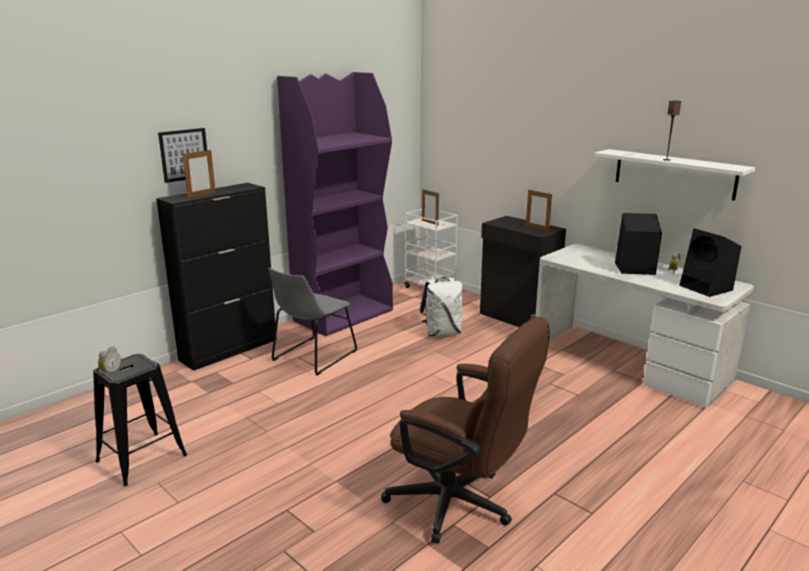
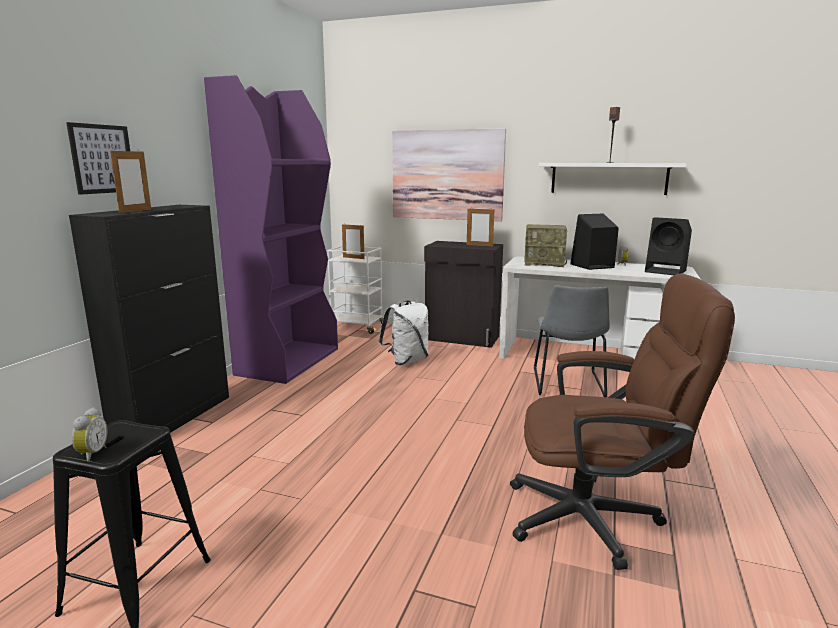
camera: 25 degrees left, 5 degrees down
(312, 357) = (288, 406): grey chair -> grey chair (568, 384)
(519, 150) = (447, 175): none -> picture
(589, 258) = (544, 263): none -> radio

